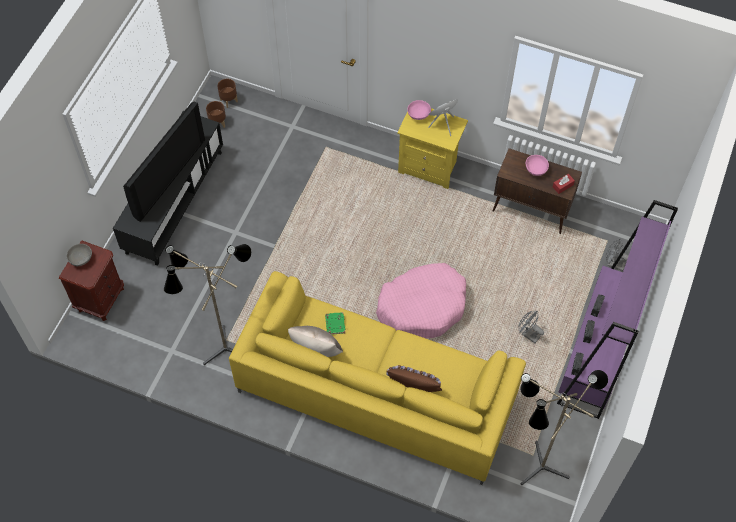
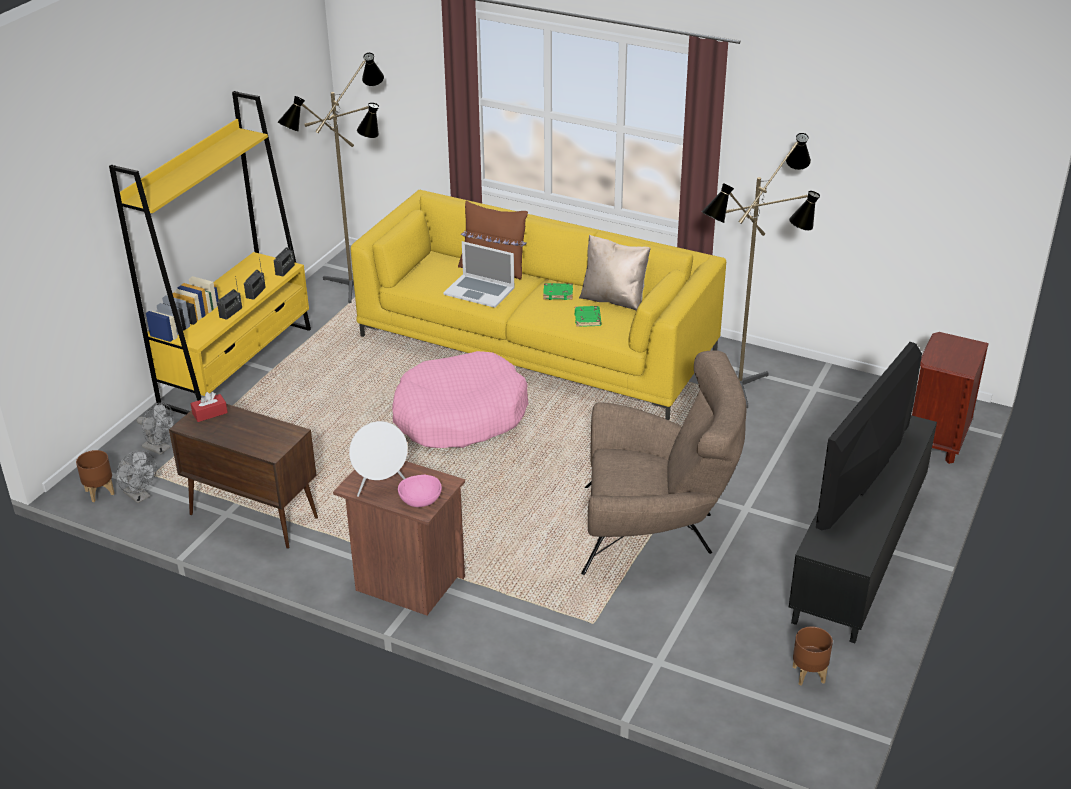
camera: 175 degrees left, 25 degrees down
(81, 259) = (963, 357): grey bowl -> none
(228, 100) = (794, 717): brown planter -> brown planter (100, 493)
(290, 212) = (657, 530): none -> brown armchair
(358, 356) = (558, 293): none -> green book
(419, 356) = (479, 291): none -> laptop
(429, 167) = (406, 583): yellow nightstand -> brown nightstand
(528, 334) = (320, 385): grey fan -> grey fan (140, 496)
(536, 170) = (243, 433): pink bowl -> none
(596, 354) = (237, 365): purple bookcase -> yellow bookcase

